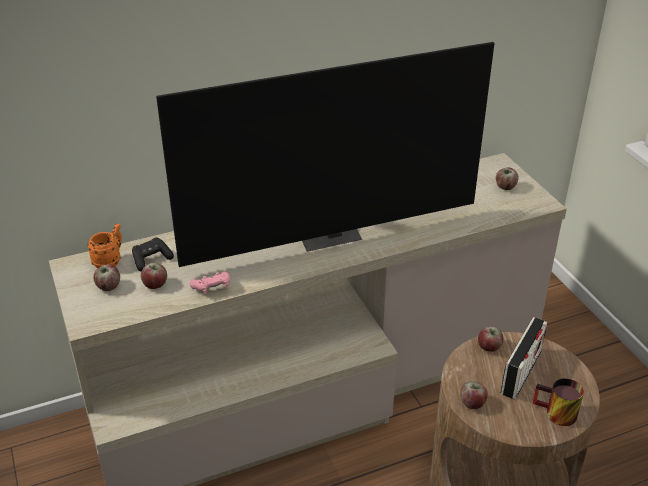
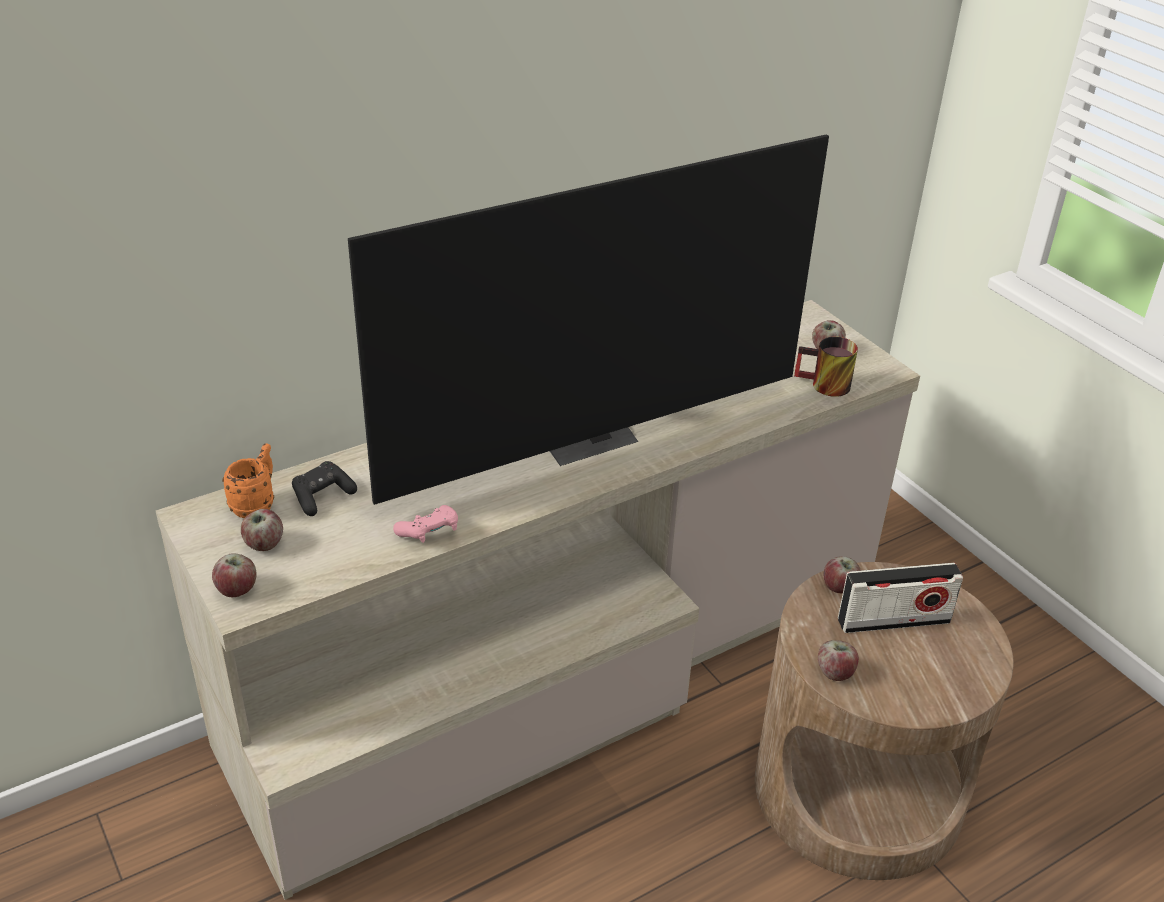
camera: 10 degrees left, 0 degrees up
(155, 285) = (338, 535): apple -> apple (237, 589)
(521, 373) = (893, 621): radio -> radio turned 60 degrees clockwise
(555, 414) = (956, 677): mug -> mug (823, 386)

